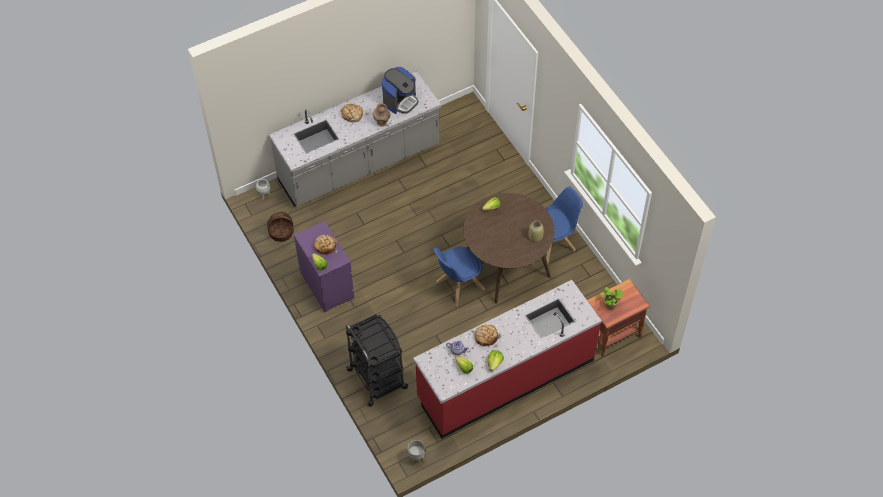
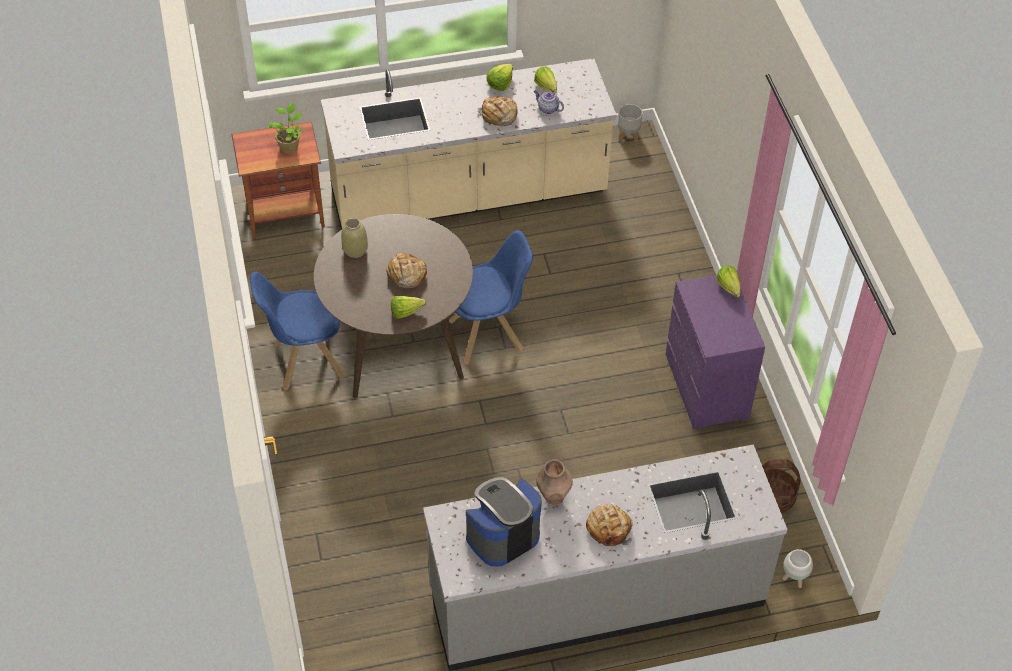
camera: 165 degrees left, 5 degrees down
(325, 246) = (712, 314): bread -> bread (406, 275)
(377, 378) = (656, 237): black cart -> none
(505, 378) = (469, 195): red counter -> beige counter

